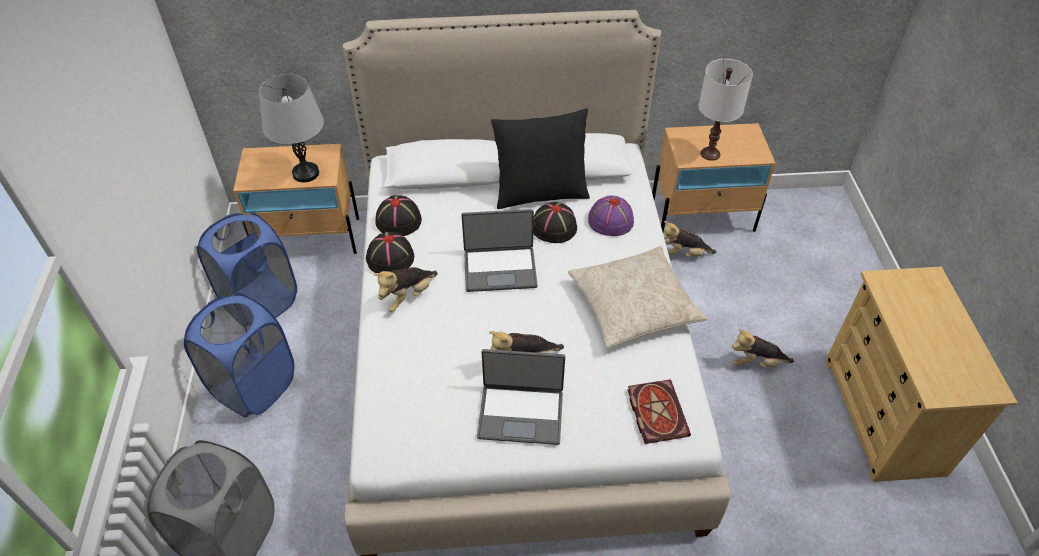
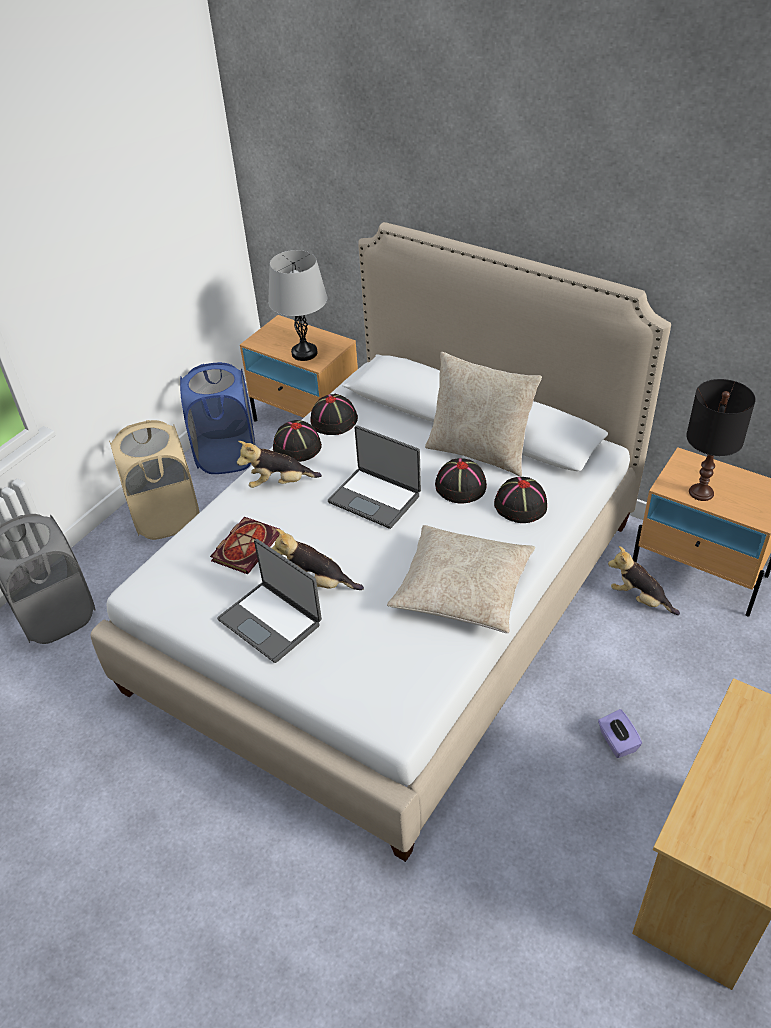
camera: 40 degrees right, 5 degrees down
(254, 386) = (166, 517): blue laundry basket -> beige laundry basket
(540, 193) = (479, 451): black pillow -> beige pillow
(610, 221) = (520, 505): purple hat -> black hat
(655, 411) = (384, 687): book -> book (246, 546)
(710, 154) = (701, 492): white table lamp -> black table lamp
(756, 362) = (617, 742): plush toy -> purple tissue box

